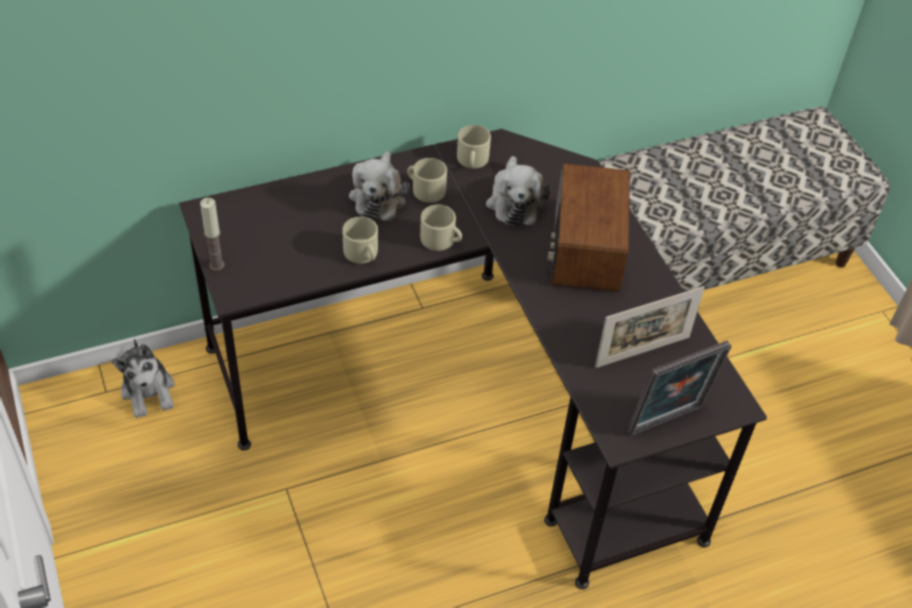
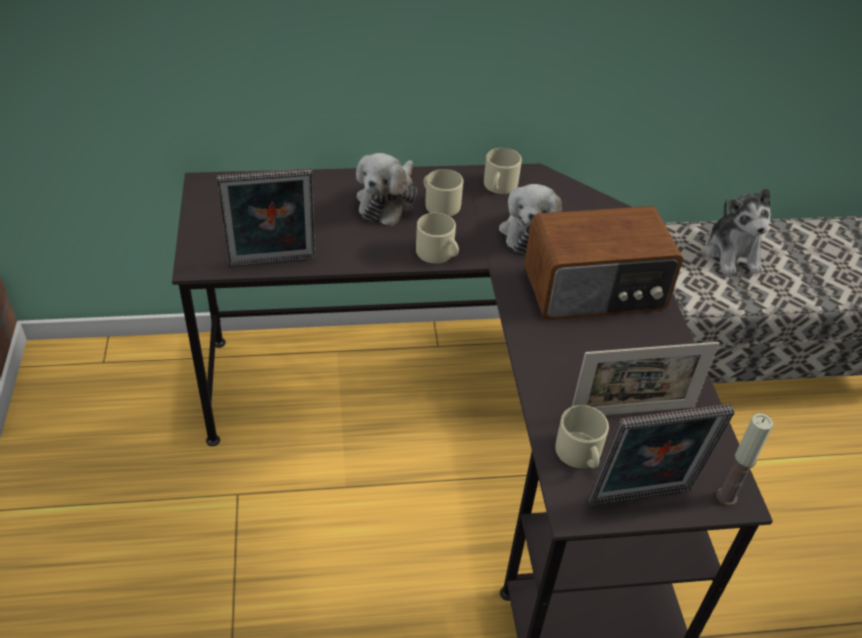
camera: 15 degrees right, 5 degrees down
(148, 391) = (143, 370): plush toy -> plush toy (732, 254)
(216, 265) = (193, 234): candle -> candle (726, 496)
(300, 280) = (272, 264): none -> picture frame
(363, 254) = (349, 251): beige mug -> beige mug (580, 454)
(584, 249) = (595, 291): radio -> radio turned 120 degrees counterclockwise

